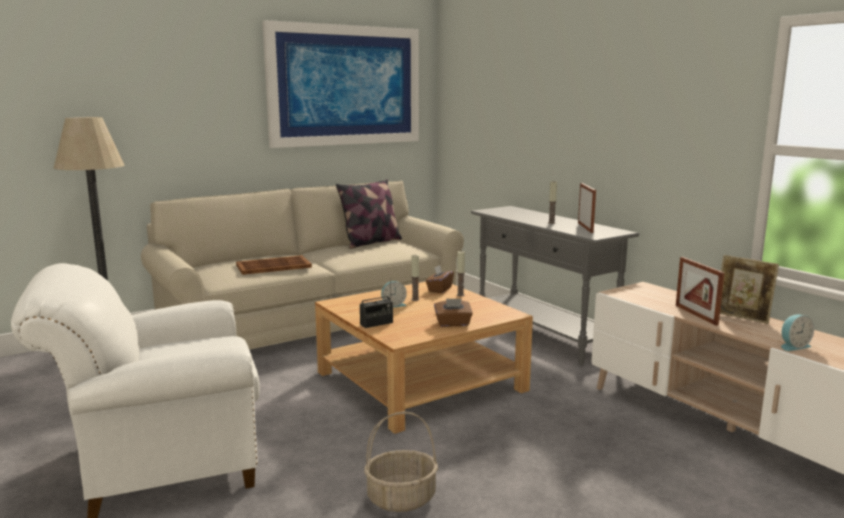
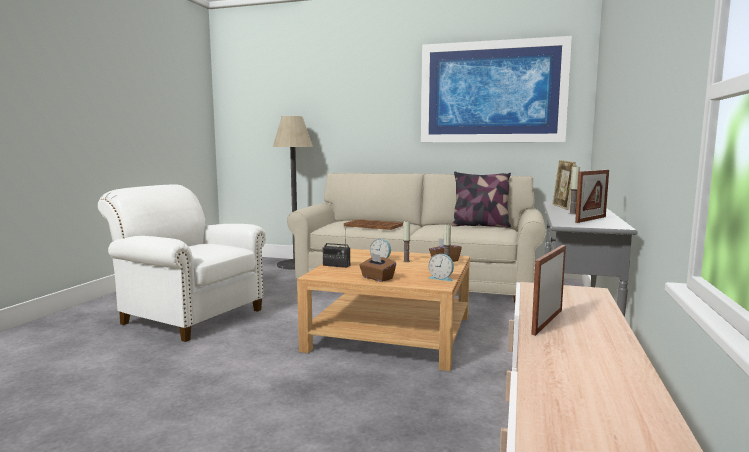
camera: 50 degrees right, 5 degrees down
(400, 499) = (211, 383): basket -> none
(742, 317) = (598, 342): picture frame -> picture frame (562, 207)
(793, 346) = (548, 382): alarm clock -> alarm clock (441, 278)

